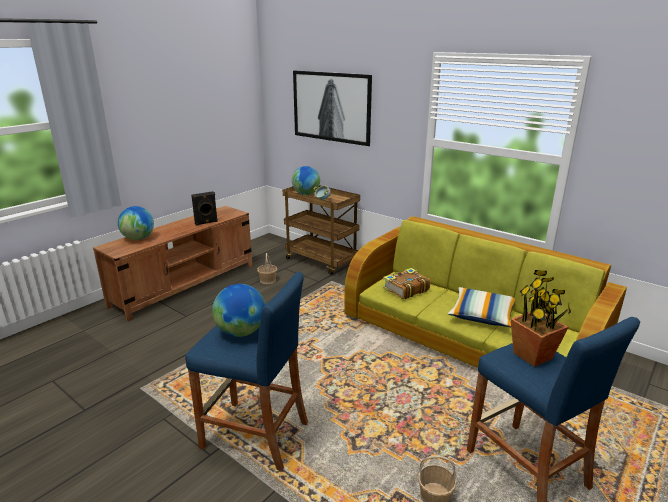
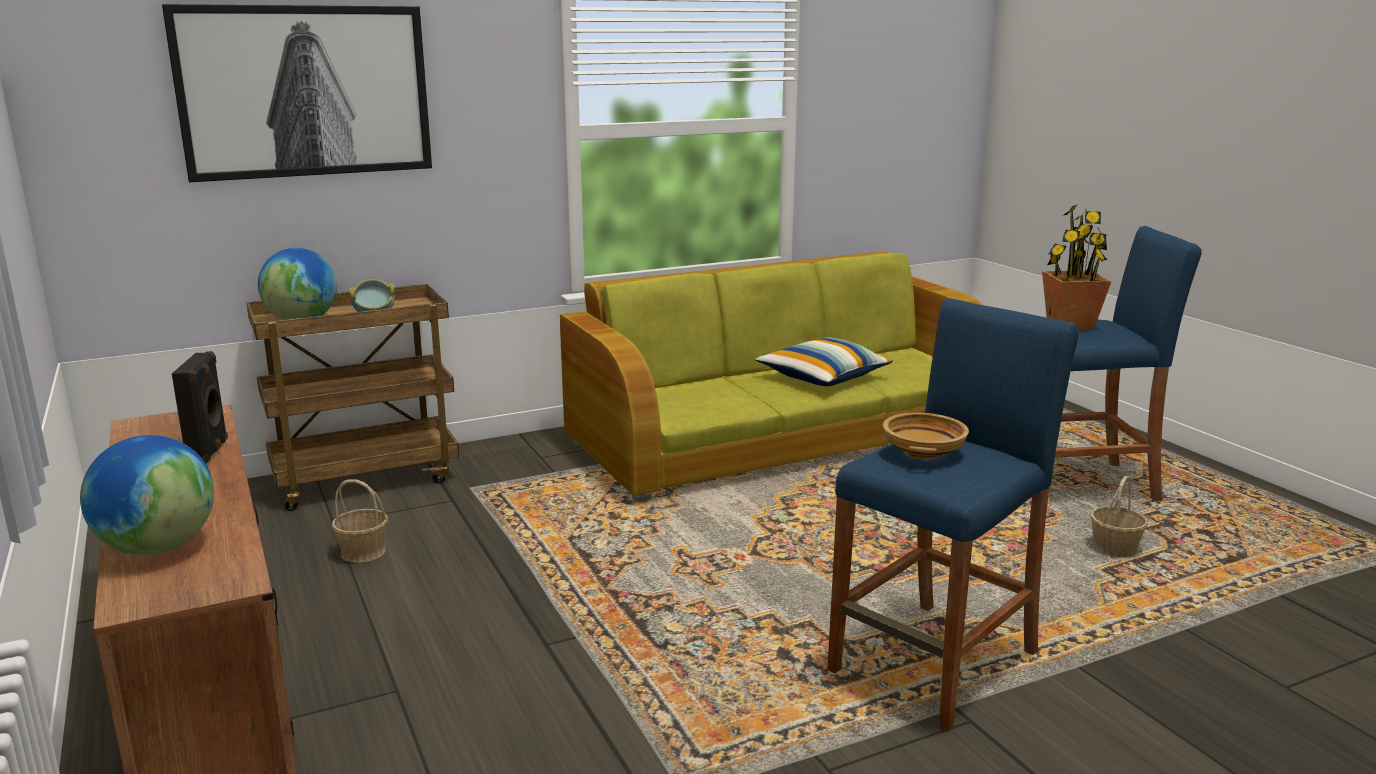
camera: 65 degrees left, 5 degrees down
(241, 332) = (924, 452): globe -> beige bowl
(405, 289) = (695, 399): book -> none

